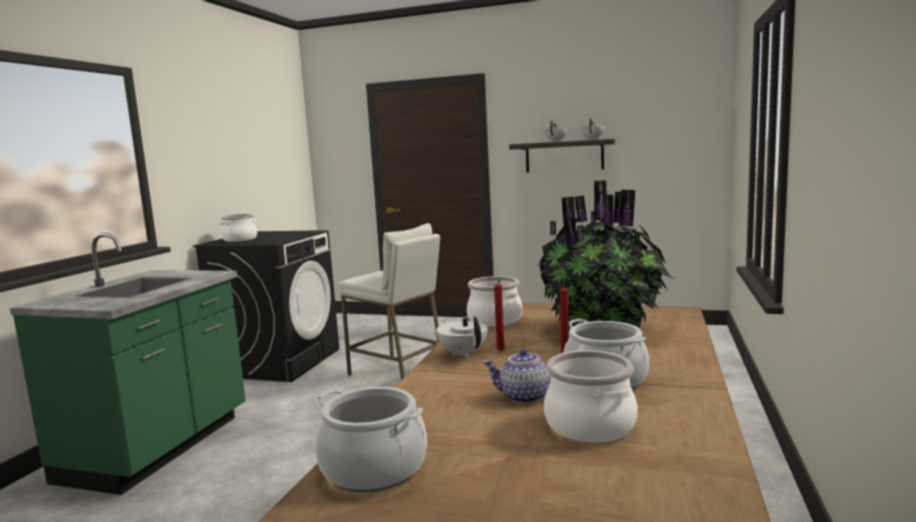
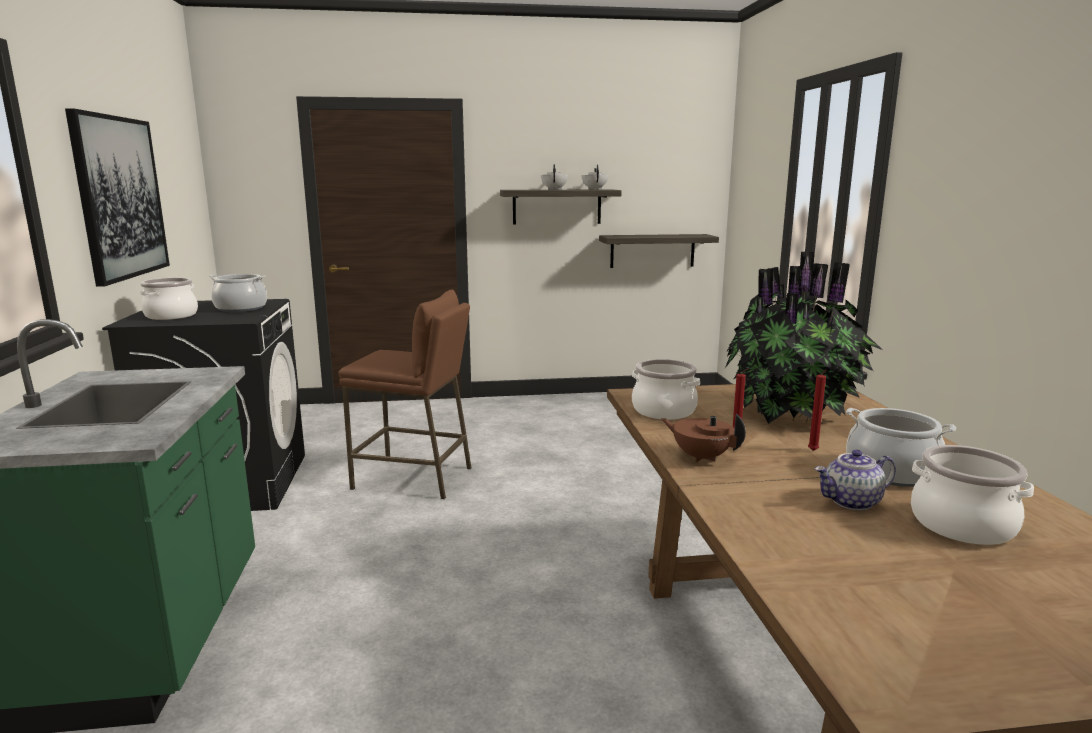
camera: 25 degrees left, 5 degrees up
(220, 161) = (120, 197): none -> picture
(374, 468) = (856, 619): cooking pot -> cooking pot (241, 308)
(397, 372) = (414, 478): white stool -> brown stool
(463, 353) = (701, 457): white teapot -> brown teapot
(655, 192) = (652, 251): none -> shelf

